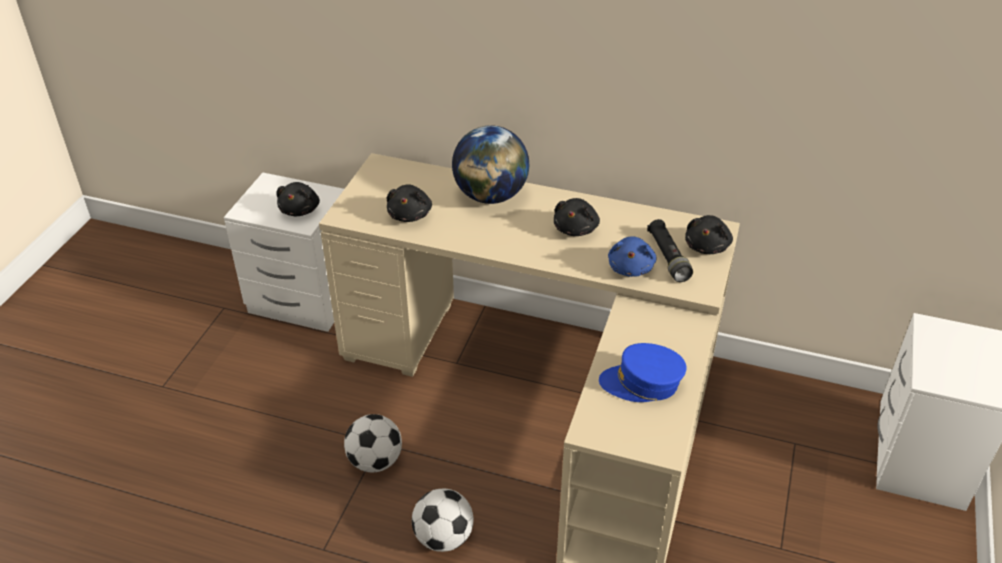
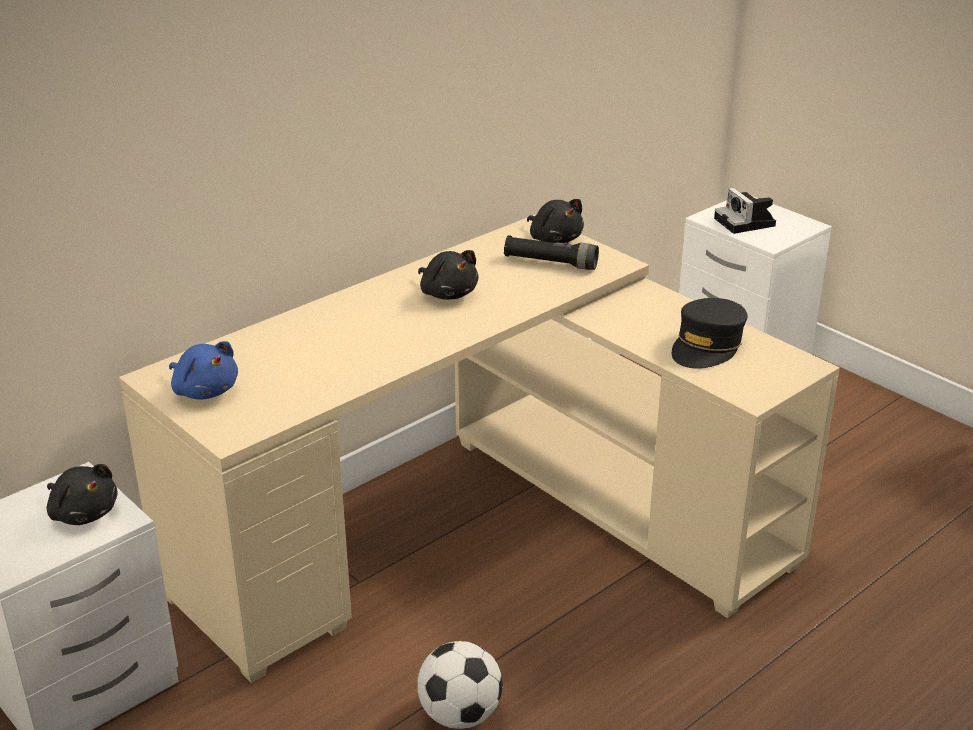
camera: 60 degrees left, 10 degrees down
(410, 214) = (292, 385): black plush toy -> none
(444, 537) = (626, 695): football -> none
(490, 196) = (325, 323): globe -> none
(631, 267) = (545, 286): blue plush toy -> blue plush toy (204, 390)
(642, 383) = (707, 346): blue cap -> black cap
(949, 352) = (746, 223): none -> camera

